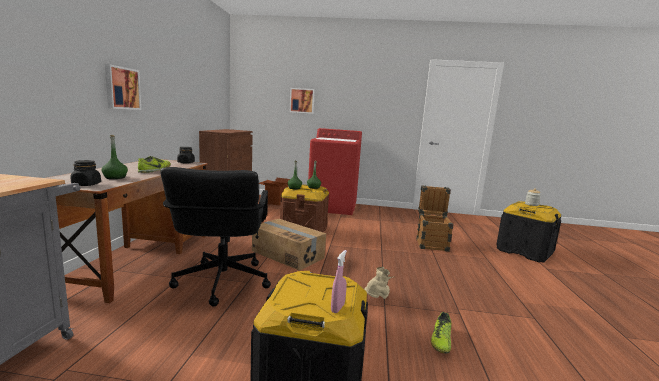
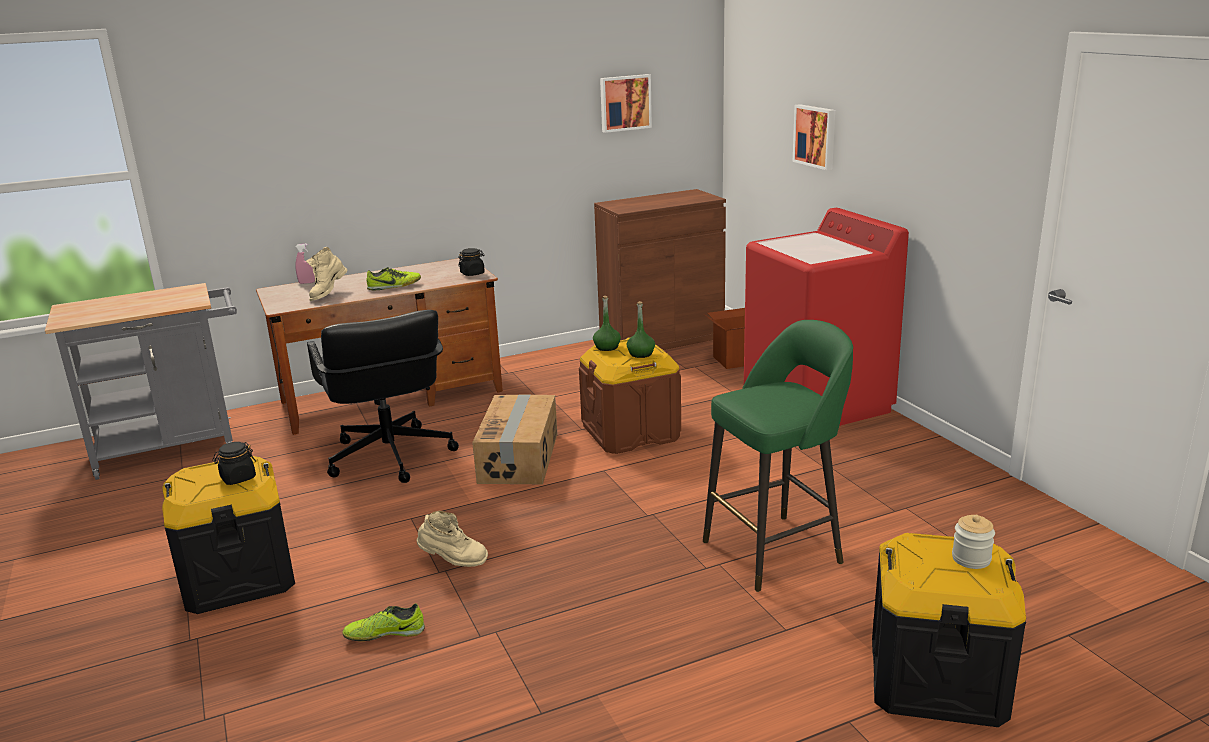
camera: 60 degrees right, 10 degrees up
(86, 184) = (283, 302): black jar -> black jar (238, 478)
(115, 177) = (328, 294): green bottle -> beige boot
(122, 88) = (407, 162): picture -> picture (625, 103)
(221, 282) = (389, 457): black office chair -> black office chair turned 75 degrees counterclockwise
(337, 308) = (191, 495): pink spray bottle -> pink spray bottle (307, 283)
(431, 243) = (775, 551): crate -> green stool

